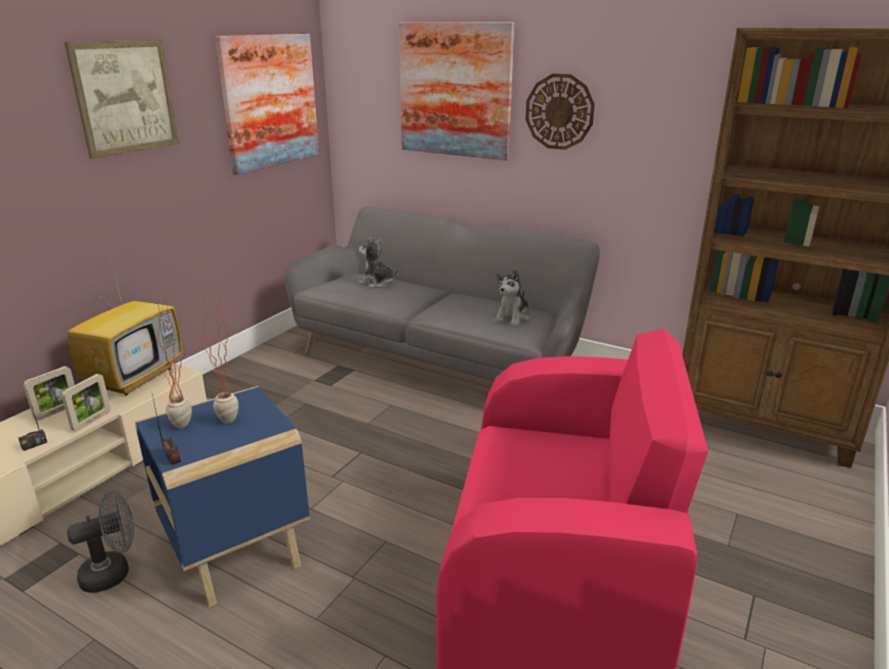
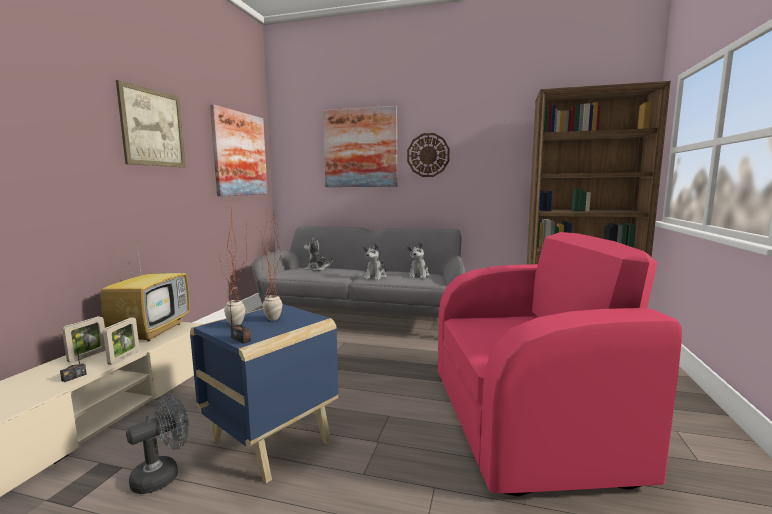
camera: 15 degrees left, 15 degrees down
(448, 313) = (375, 277): none -> plush toy

